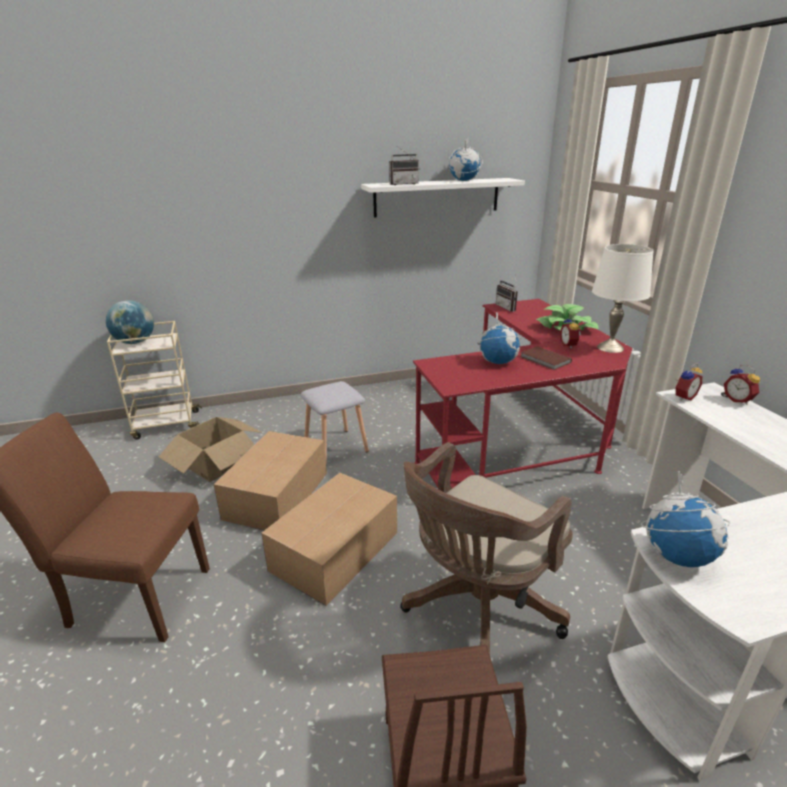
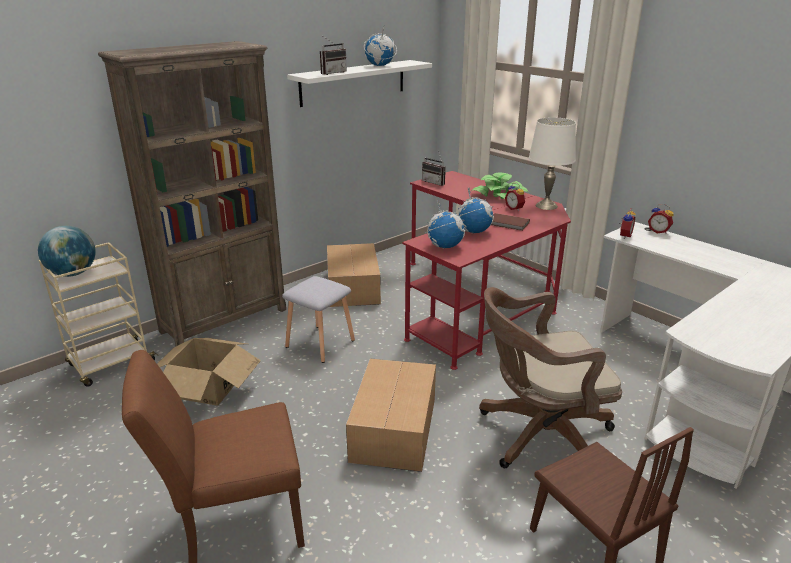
camera: 25 degrees left, 0 degrees up
(276, 408) = (225, 320): none -> brown bookcase
(278, 494) = (300, 398): cardboard box -> cardboard box (353, 287)
(477, 609) = (538, 436): brown office chair -> brown office chair turned 60 degrees clockwise
(677, 555) = (702, 339): globe -> globe (445, 246)

